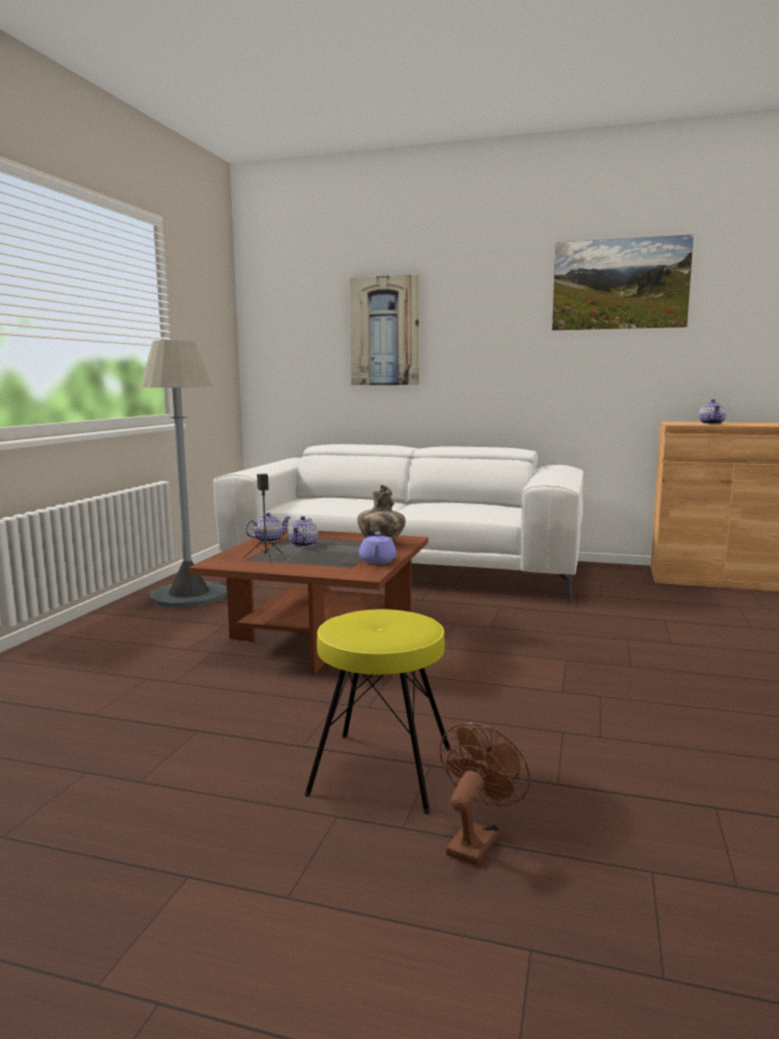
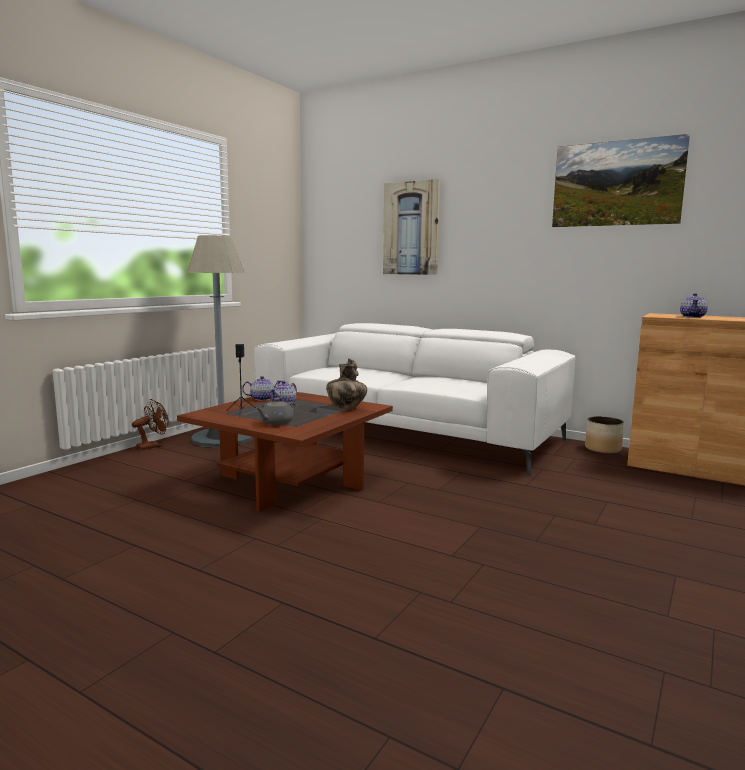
camera: 15 degrees right, 0 degrees up
(323, 565) = (276, 423): none -> grey teapot
(377, 561) = (323, 423): purple teapot -> none
(380, 771) = (239, 600): yellow stool -> none
(476, 839) = (263, 674): brown fan -> brown fan (153, 446)
(619, 568) = (603, 449): none -> planter

